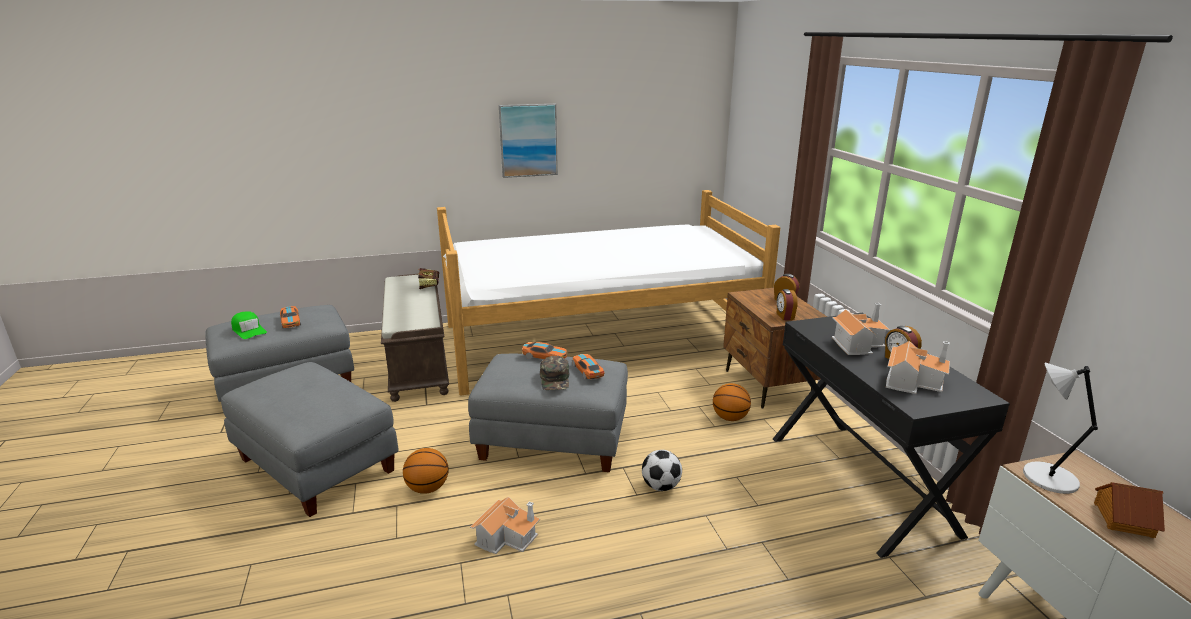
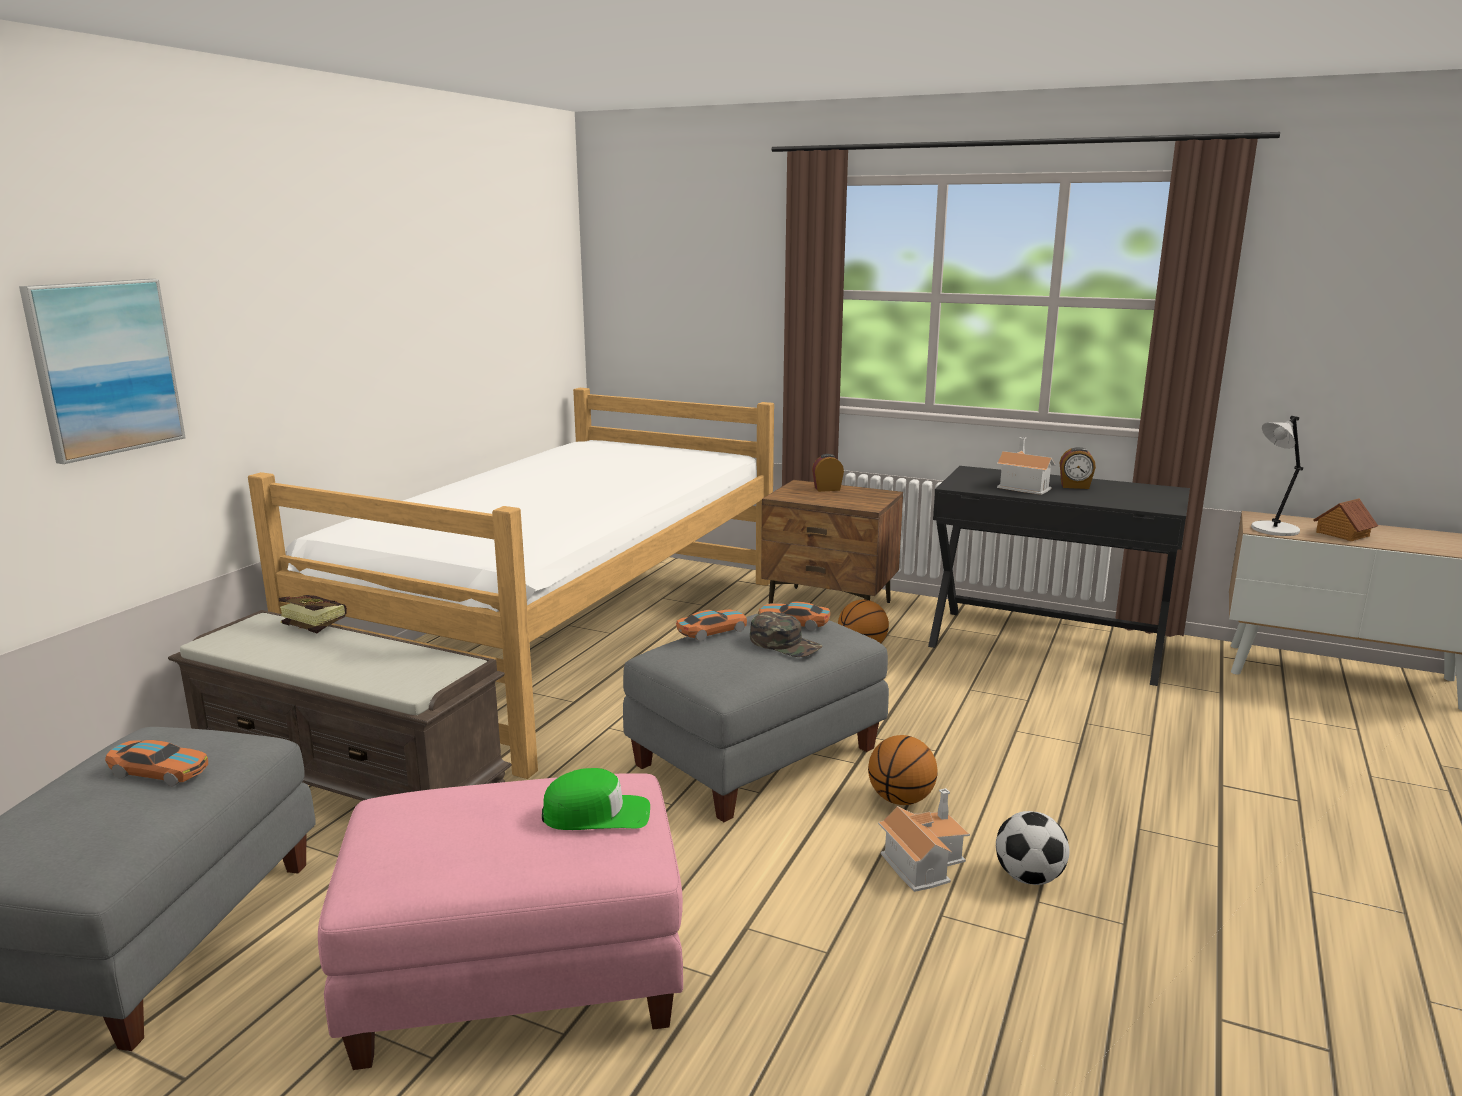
camera: 50 degrees left, 5 degrees down
(249, 330) = (95, 823): green cap -> green cap (596, 814)
(318, 465) = (519, 975): grey ottoman -> pink ottoman
(428, 488) = (739, 886): basketball -> basketball (901, 799)
(528, 140) = (368, 329): picture -> picture (105, 368)
(661, 486) = (938, 732): football -> football (1029, 878)
(784, 316) = (864, 501): alarm clock -> none
(913, 381) = (1119, 495): toy house -> none

